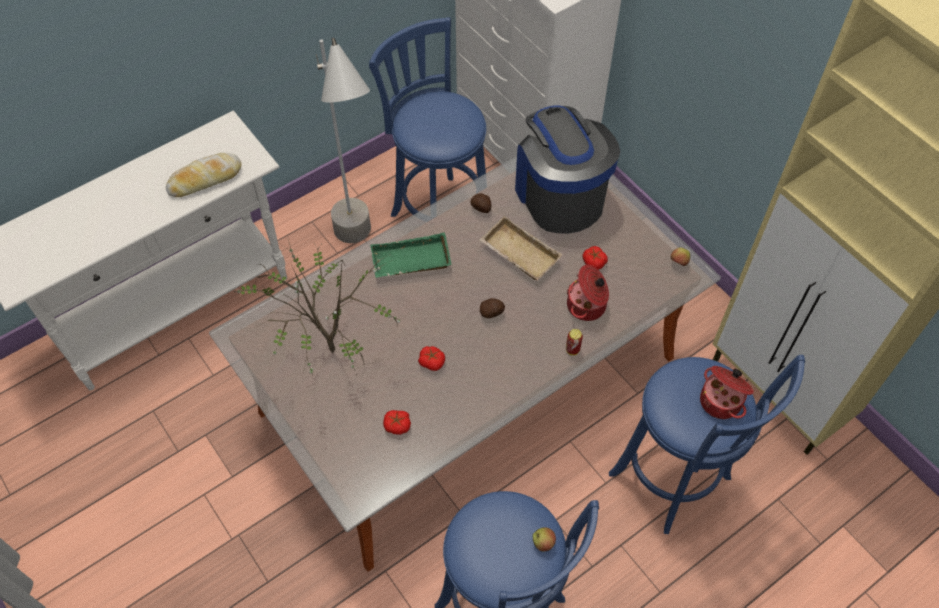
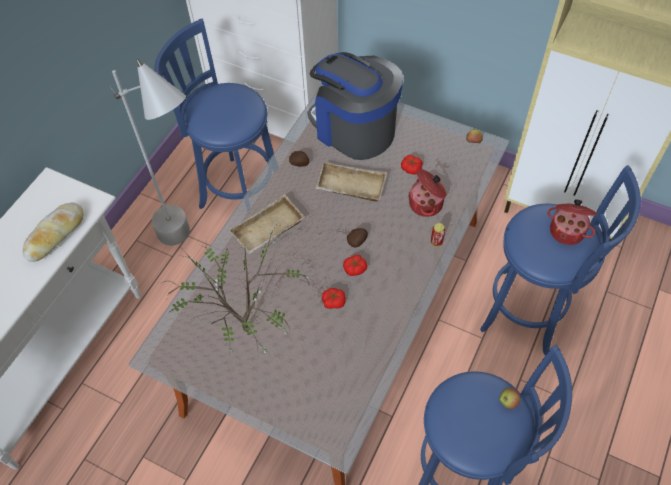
camera: 25 degrees left, 0 degrees up
(397, 425) = (337, 366): tomato -> tomato (355, 269)
(410, 262) = (268, 230): green tray -> beige tray

